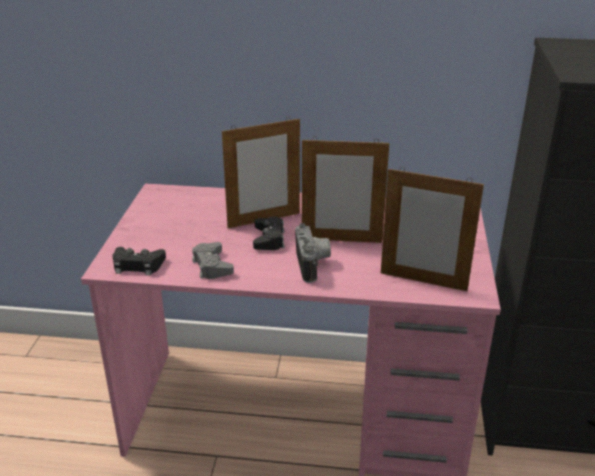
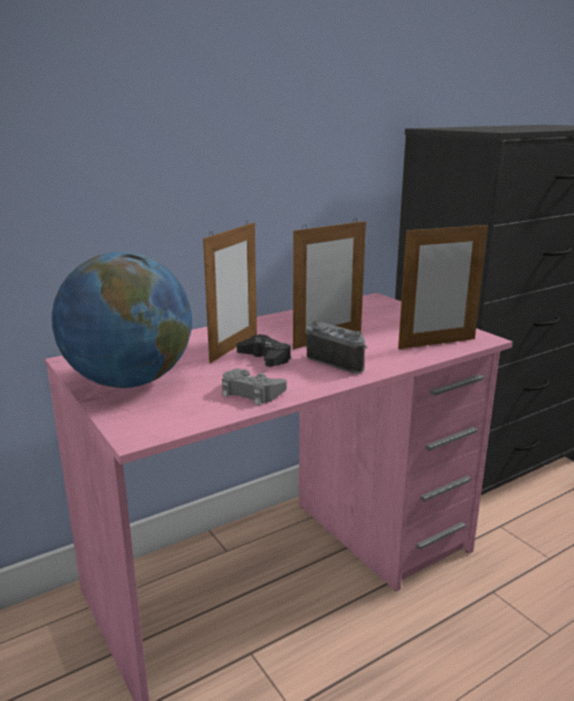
camera: 40 degrees left, 10 degrees down
(138, 265) = (170, 420): black game controller -> none
(160, 224) = (129, 382): none -> globe

